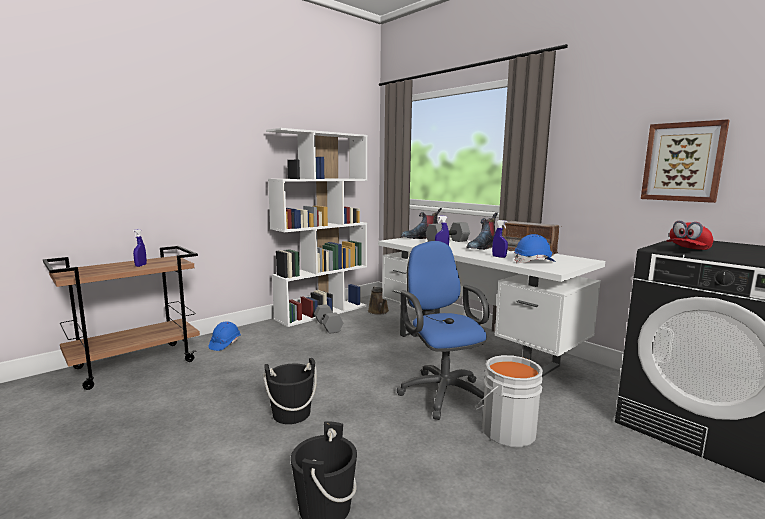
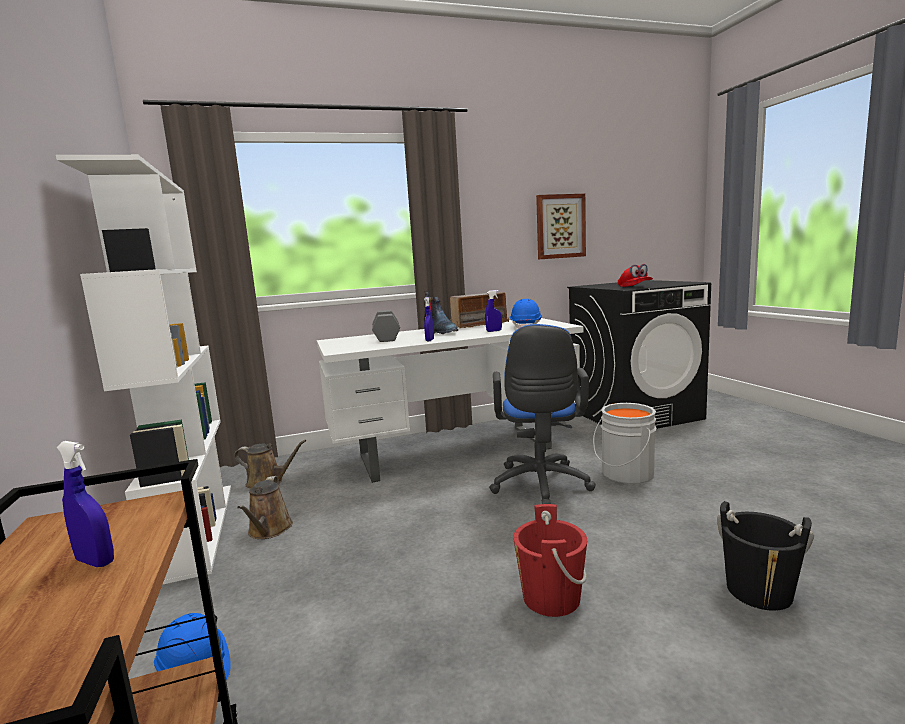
camera: 65 degrees left, 0 degrees up
(291, 414) = (551, 597): black bucket -> red bucket
(329, 326) = (269, 530): grey dumbbell -> brown watering can
(420, 237) = (339, 342): boot -> none
(441, 391) = (540, 487): blue office chair -> blue office chair turned 90 degrees counterclockwise

